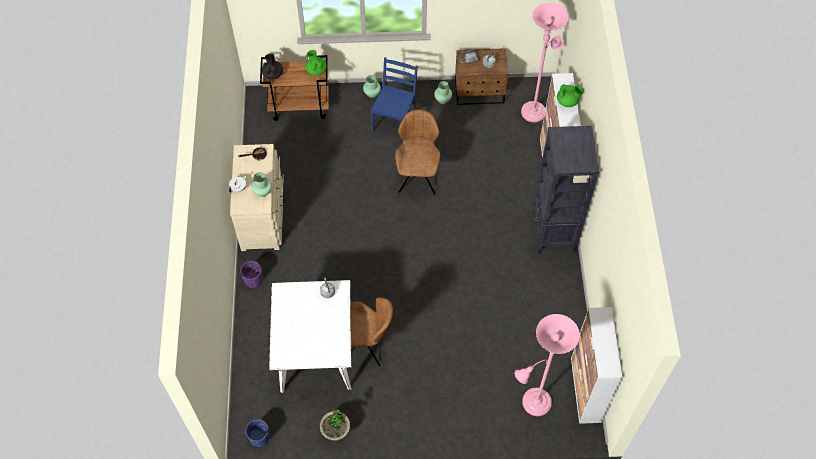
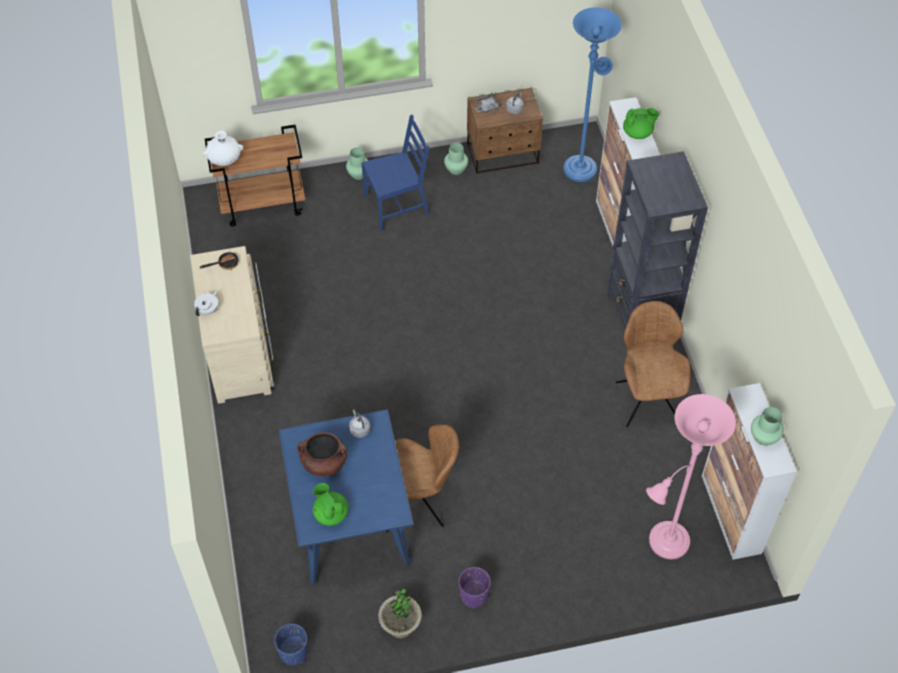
camera: 10 degrees left, 5 degrees down
(253, 280) = (243, 439): purple planter -> purple planter (474, 595)
(263, 192) = (243, 310): green vase -> green vase (764, 438)
(273, 74) = (224, 158): black teapot -> white vase
(298, 312) = (324, 463): none -> brown cooking pot
(316, 70) = (283, 146): green teapot -> green teapot (331, 513)
(316, 352) = (350, 522): white dining table -> blue dining table
(395, 121) = (397, 205): blue chair -> blue chair turned 60 degrees clockwise
(417, 176) = (443, 271): brown chair -> brown chair (646, 399)
(535, 110) = (581, 166): pink floor lamp -> blue floor lamp

